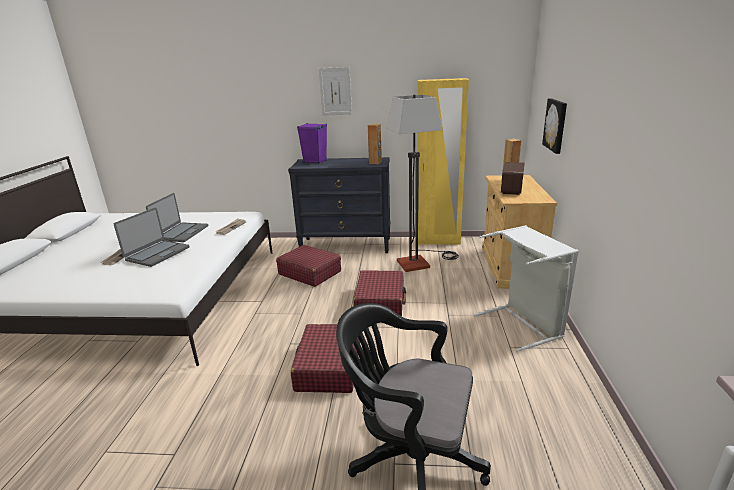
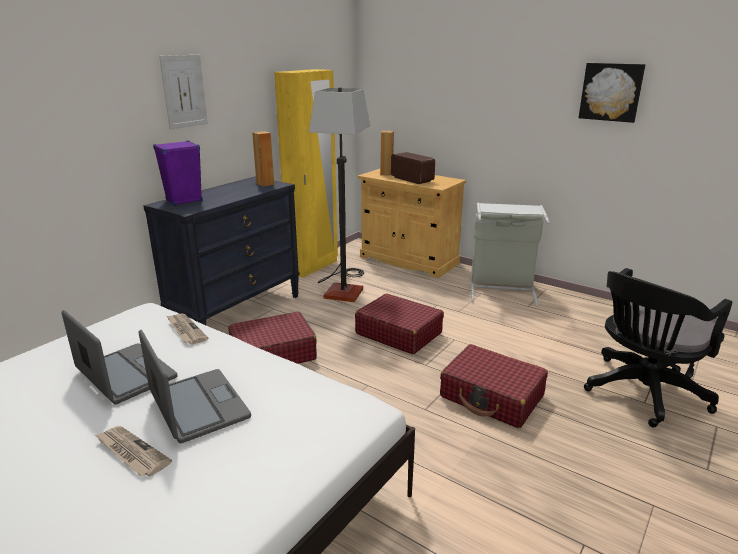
camera: 60 degrees left, 0 degrees up
(556, 125) = (439, 110): picture -> picture (611, 92)

